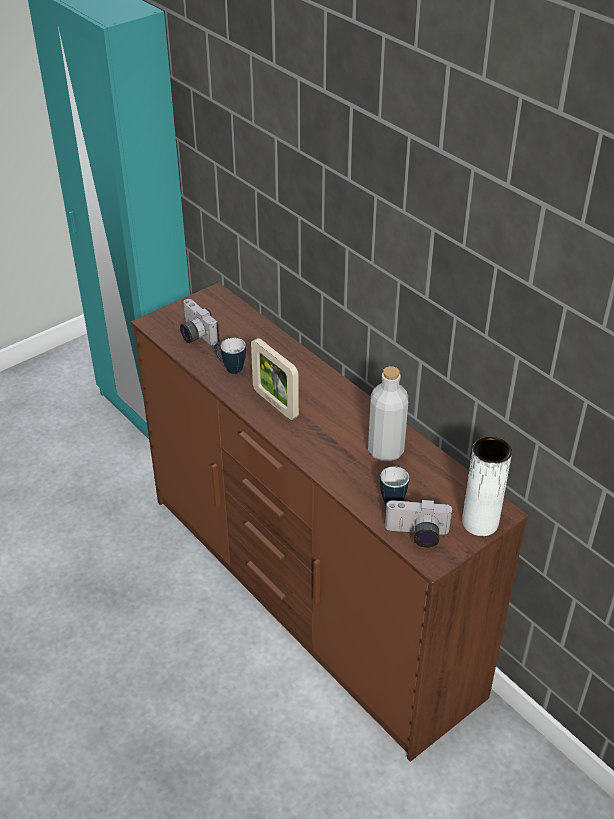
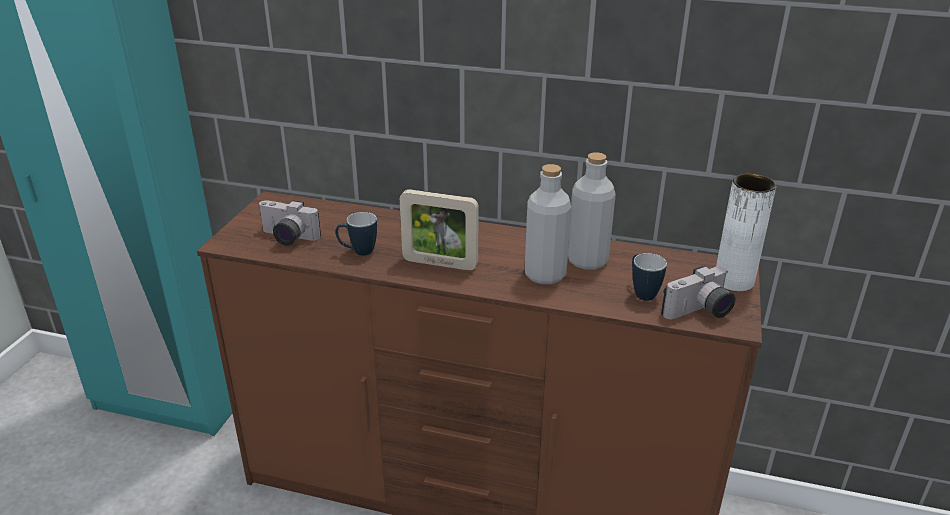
camera: 35 degrees left, 10 degrees down
(339, 448) = (545, 275): none -> grey bottle

